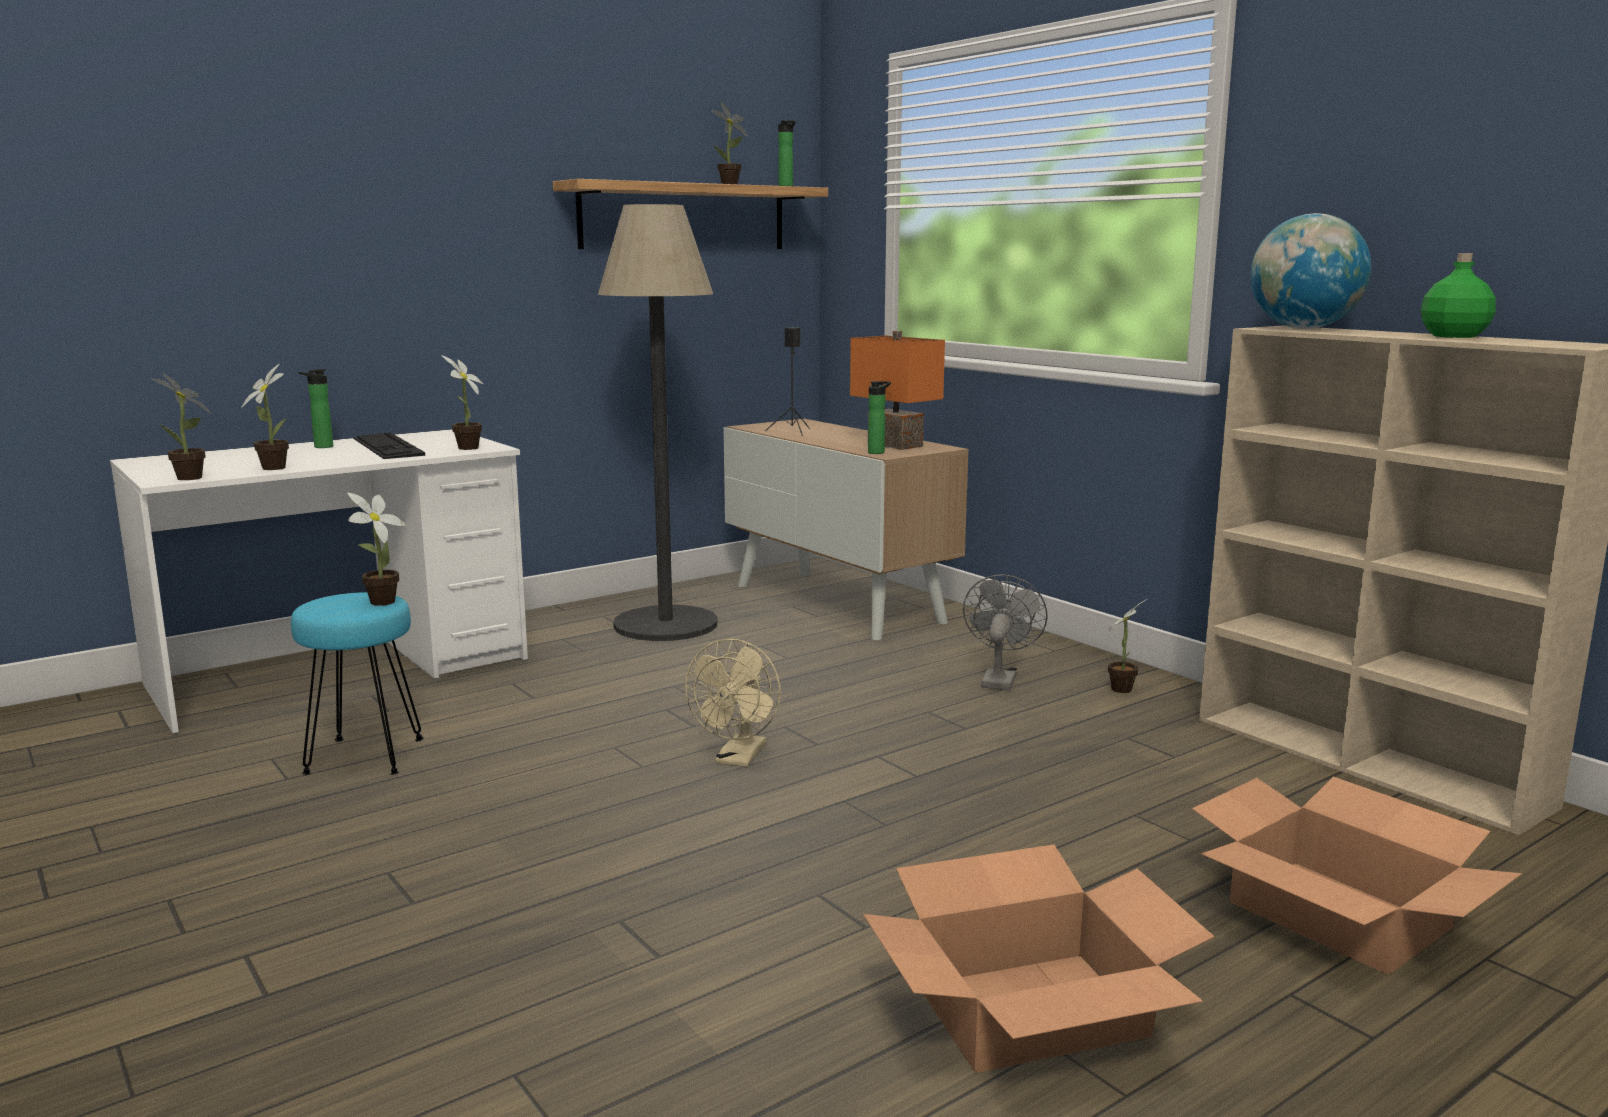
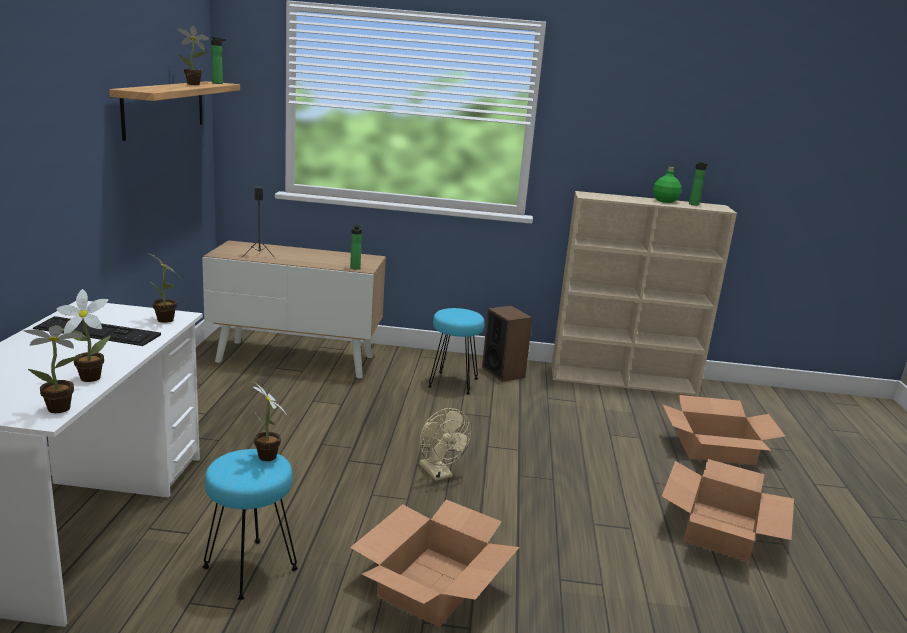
camera: 50 degrees left, 5 degrees up
(320, 447) = (40, 345): bottle -> bottle (694, 205)
(472, 849) = (432, 585): none -> cardboard box
(666, 624) = (230, 404): floor lamp -> none
(897, 445) = (347, 259): orange table lamp -> none
(999, 679) = (453, 383): grey fan -> turquoise stool
(1123, 688) = (503, 372): potted plant -> speaker
(1304, 328) = (600, 196): globe -> none

